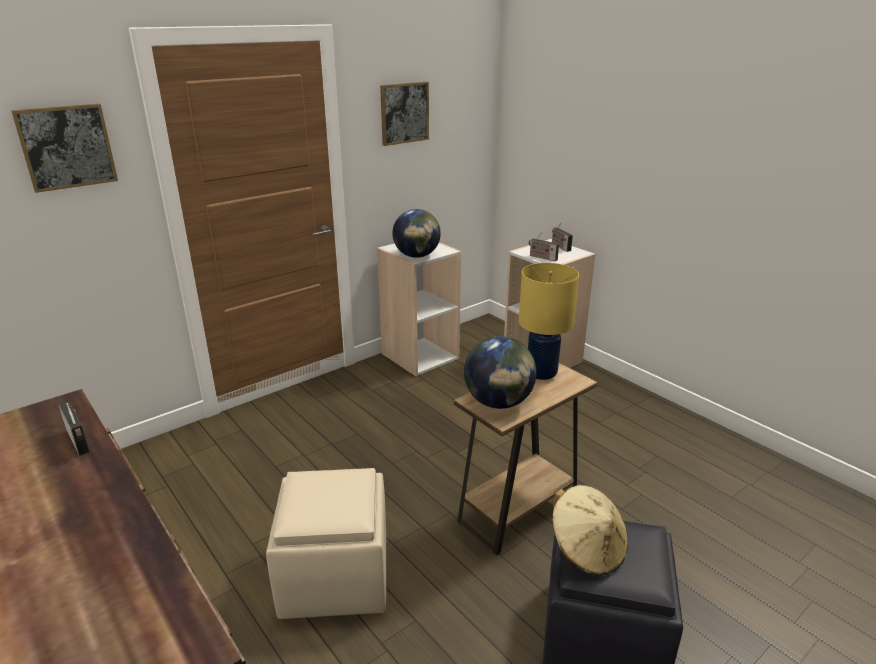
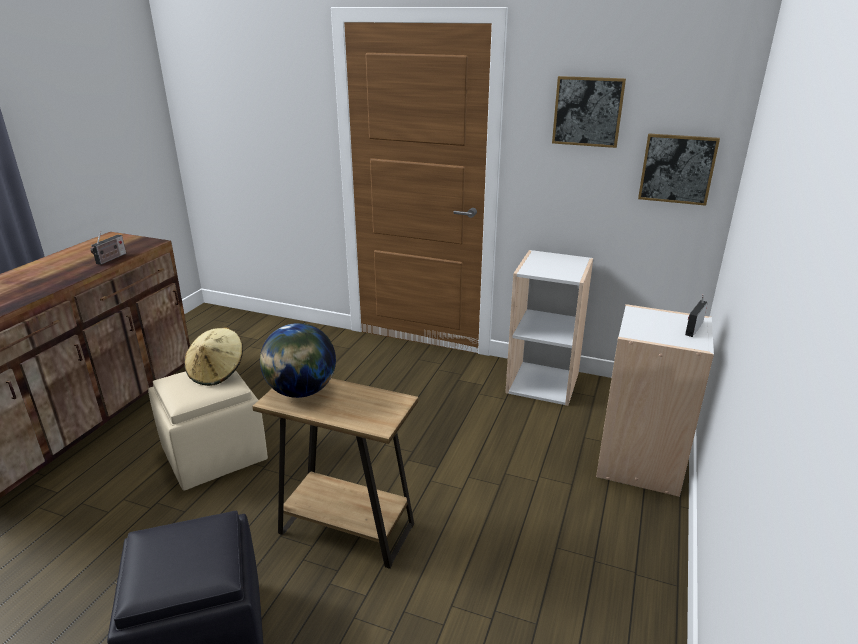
camera: 60 degrees right, 0 degrees up
(67, 147) = (284, 92): picture -> picture (677, 169)
(417, 256) = (535, 269): globe -> none
(541, 257) = (637, 325): radio -> none
(541, 375) = (374, 401): yellow table lamp -> none
(587, 549) = (174, 532): beige hat -> beige hat (217, 372)

